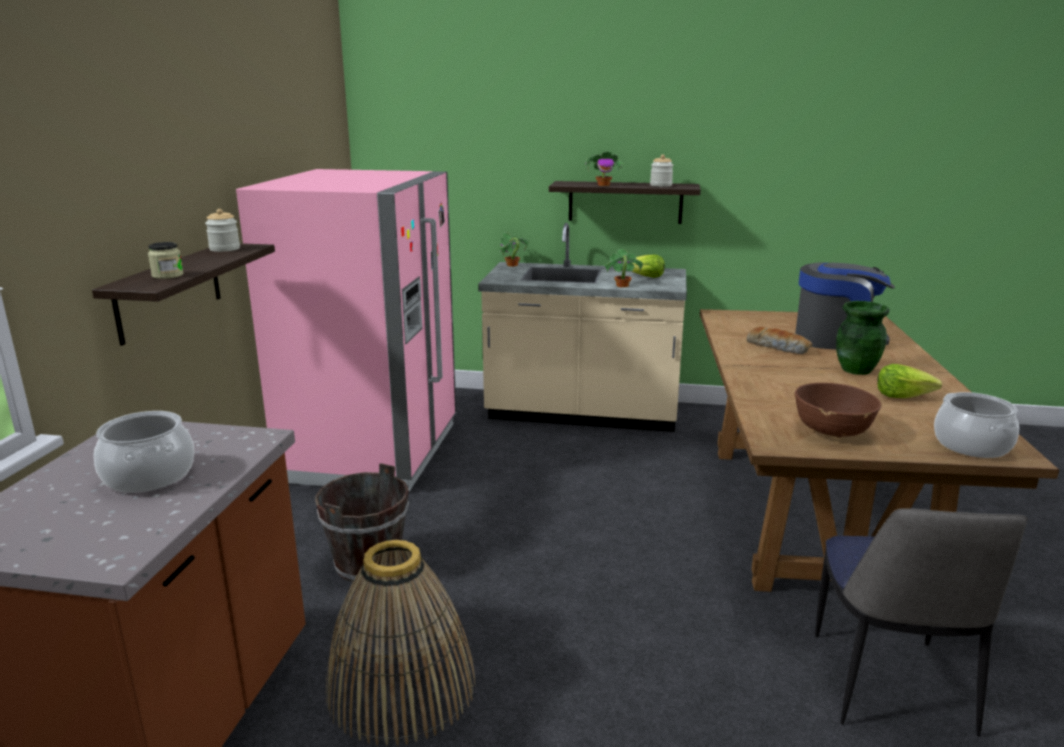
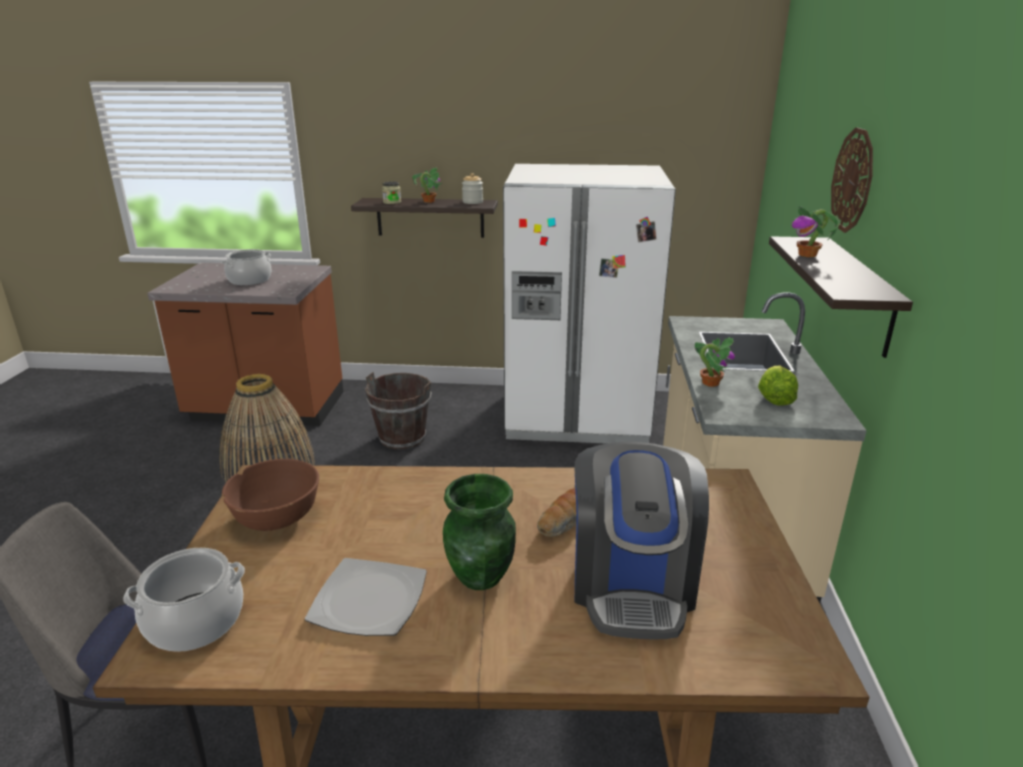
camera: 85 degrees right, 5 degrees up
(372, 452) = (576, 416): pink fridge -> white fridge
(512, 265) = (768, 325): potted plant -> potted plant (428, 201)
(578, 135) = (852, 180): none -> wall clock
(661, 185) = (846, 279): jar -> none
(902, 396) = (370, 600): lettuce -> plate

